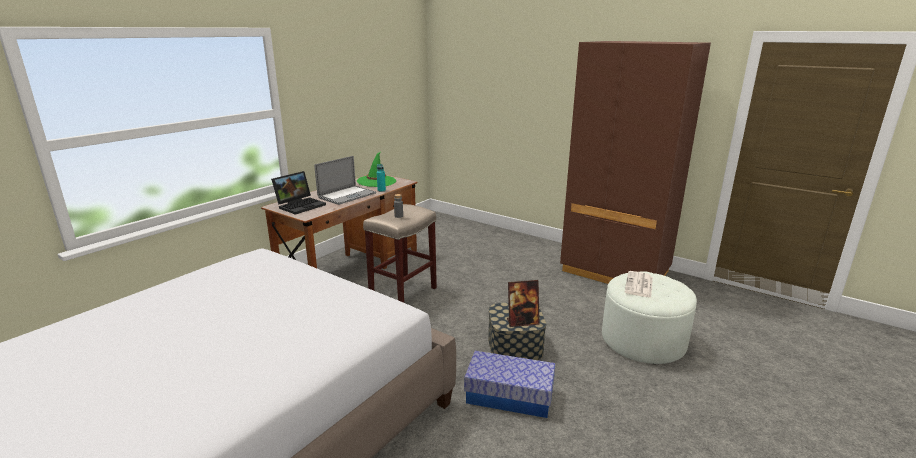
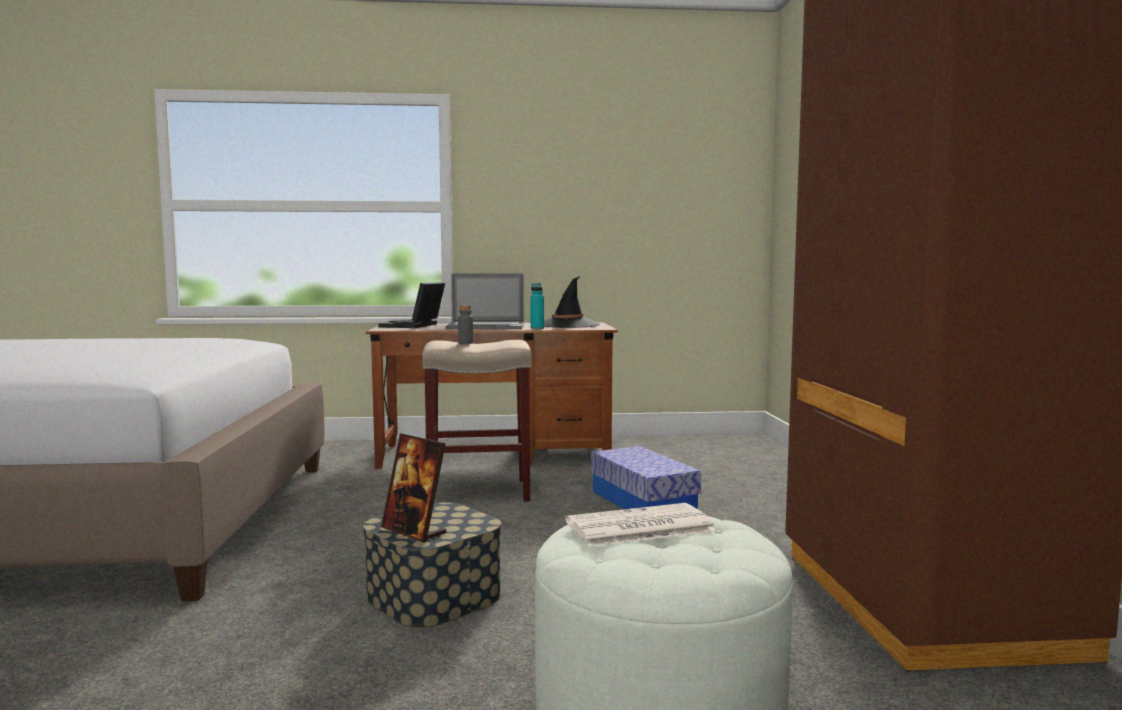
camera: 50 degrees right, 15 degrees down
(301, 205) = (414, 326): laptop -> laptop turned 105 degrees clockwise
(376, 181) = (568, 325): green hat -> black hat
(509, 396) = (259, 636): storage box -> storage box (643, 502)

